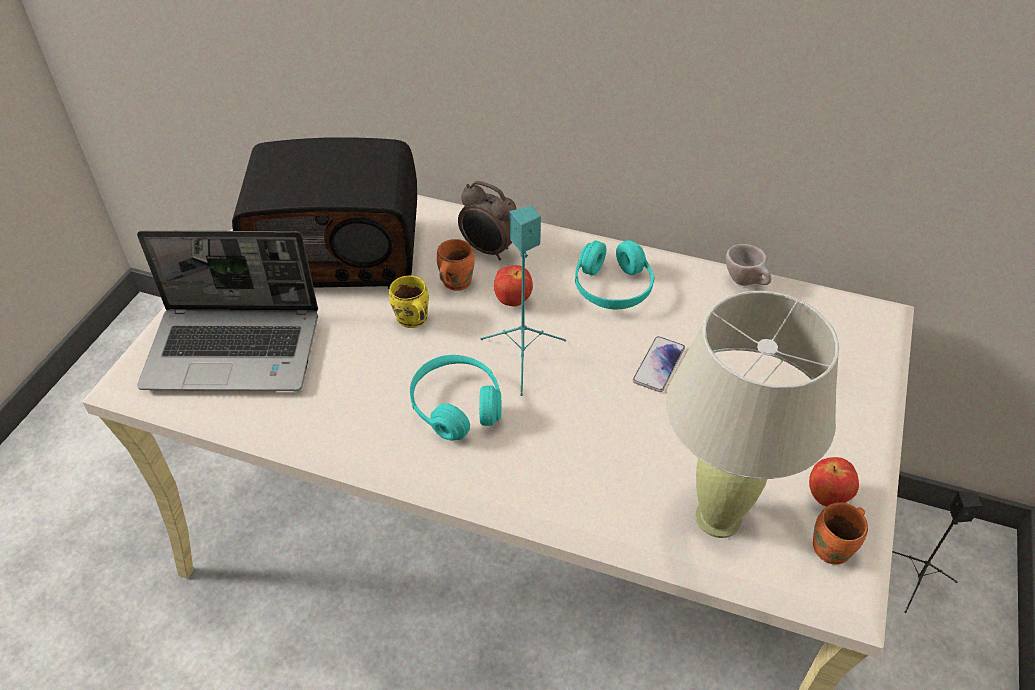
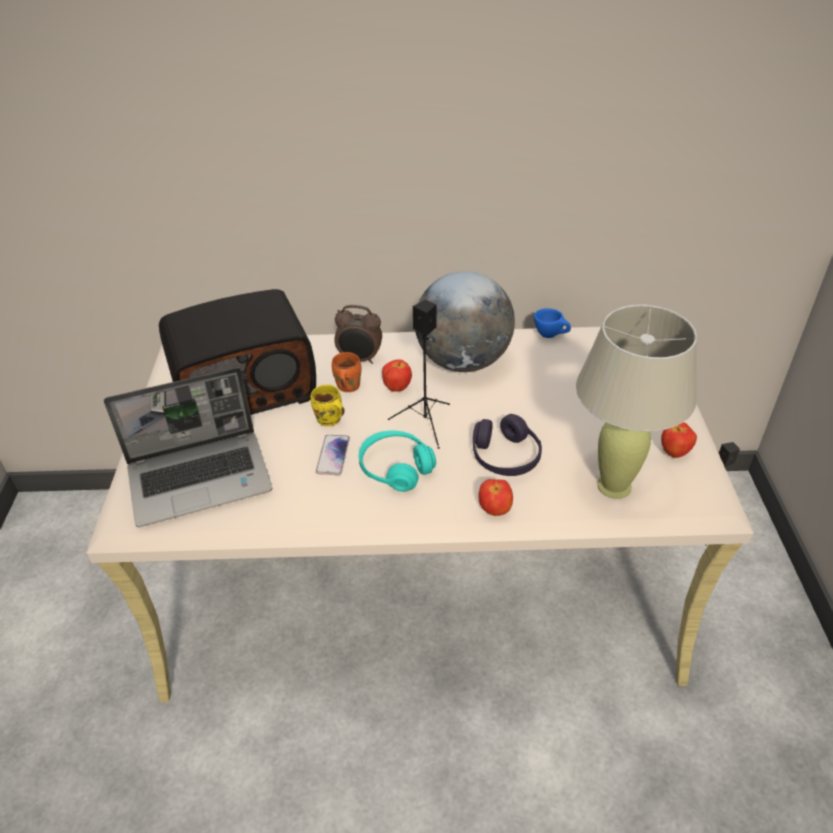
camera: 20 degrees left, 5 degrees down
(523, 358) = (426, 424): turquoise speaker -> black speaker
(547, 500) = (495, 510): none -> apple
(598, 432) = (505, 456): none -> purple headphones
(612, 287) = (463, 361): turquoise headphones -> globe
(658, 365) = (522, 402): phone -> phone (333, 455)
(746, 282) = (551, 335): beige cup -> blue cup
(834, 549) = (696, 482): orange mug -> none

